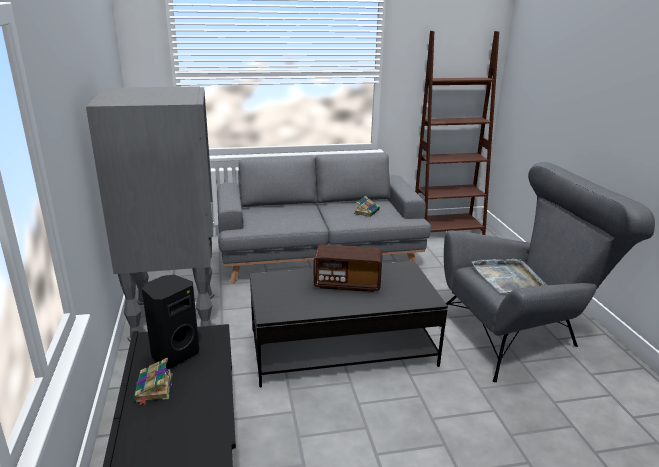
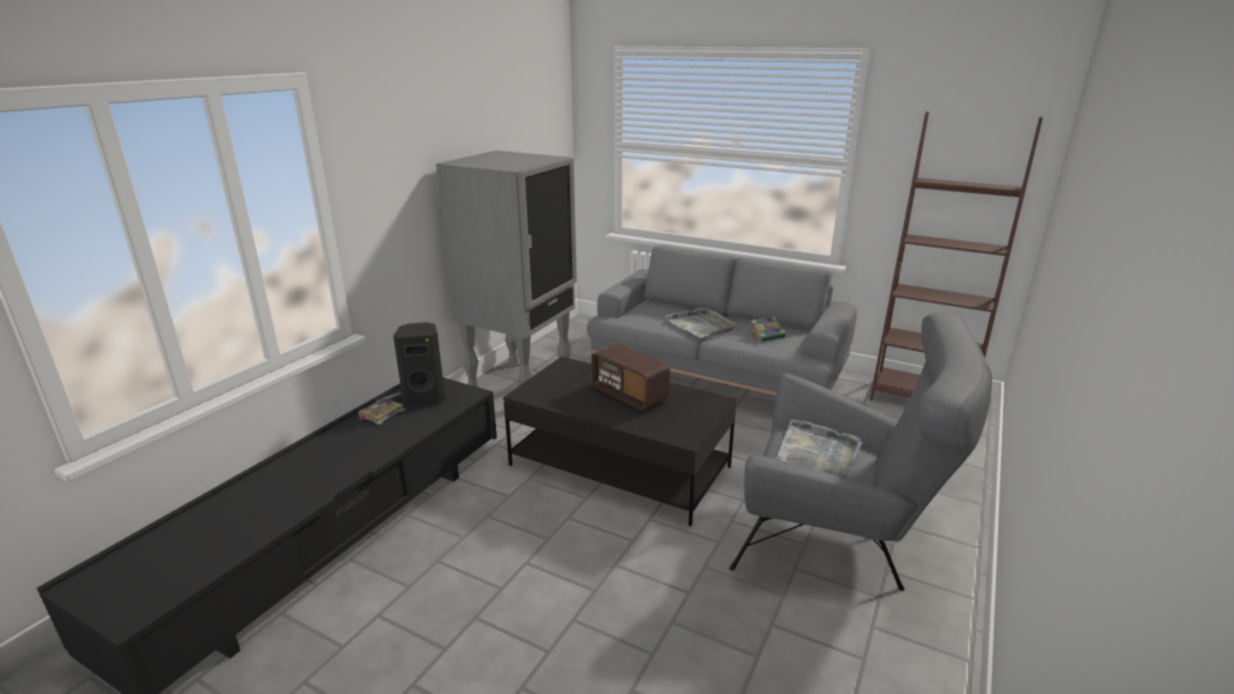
camera: 40 degrees right, 0 degrees up
(314, 216) = (701, 325): none -> grey tray

